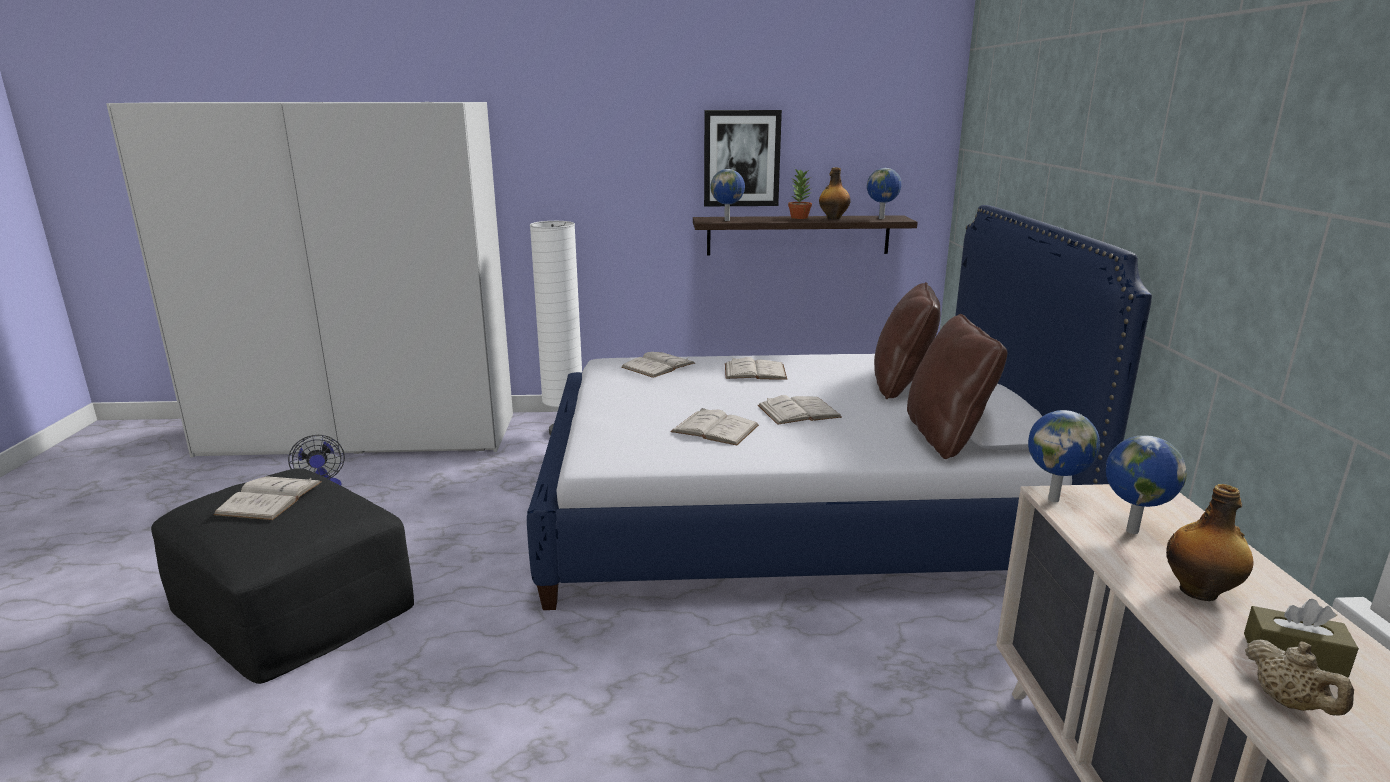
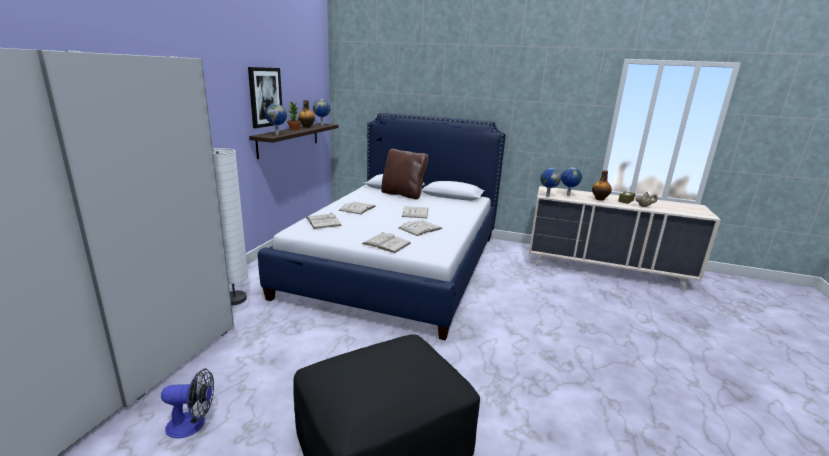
camera: 70 degrees left, 0 degrees up
(269, 498) = (378, 370): white book -> white book (386, 243)
(946, 437) = (459, 202): brown pillow -> none

